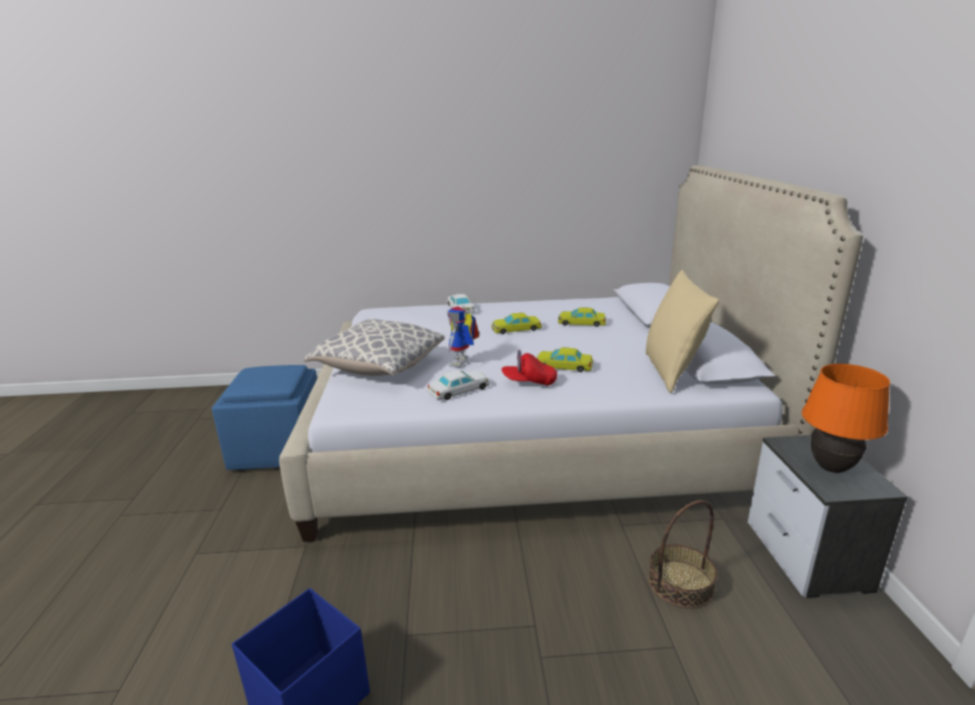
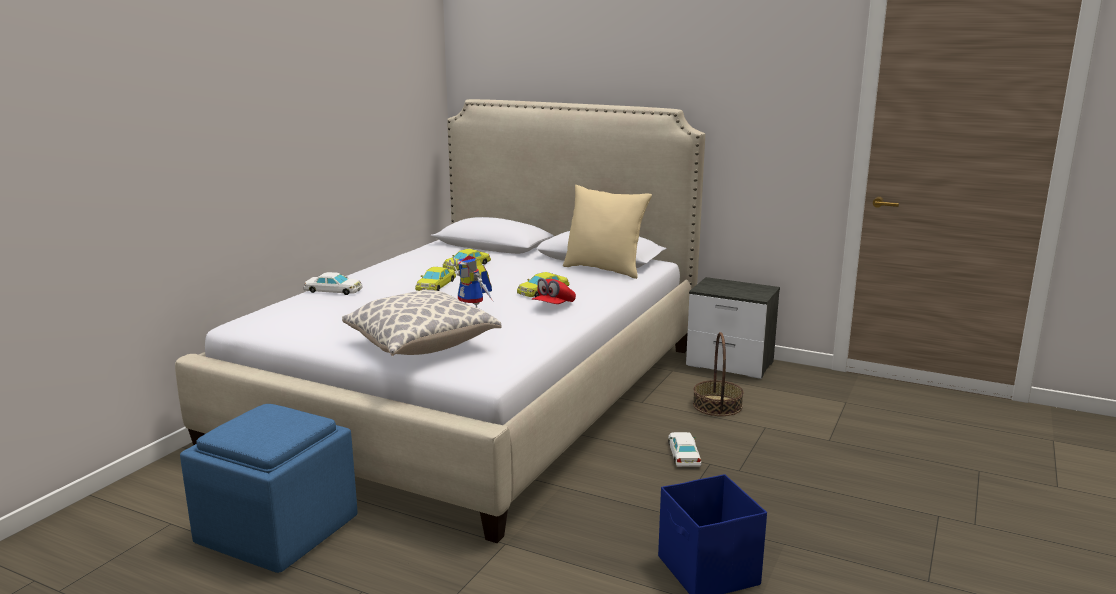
camera: 60 degrees left, 5 degrees down
(459, 390) = (529, 328): white toy car -> white toy car (683, 454)
(831, 467) = (738, 289): orange table lamp -> none

